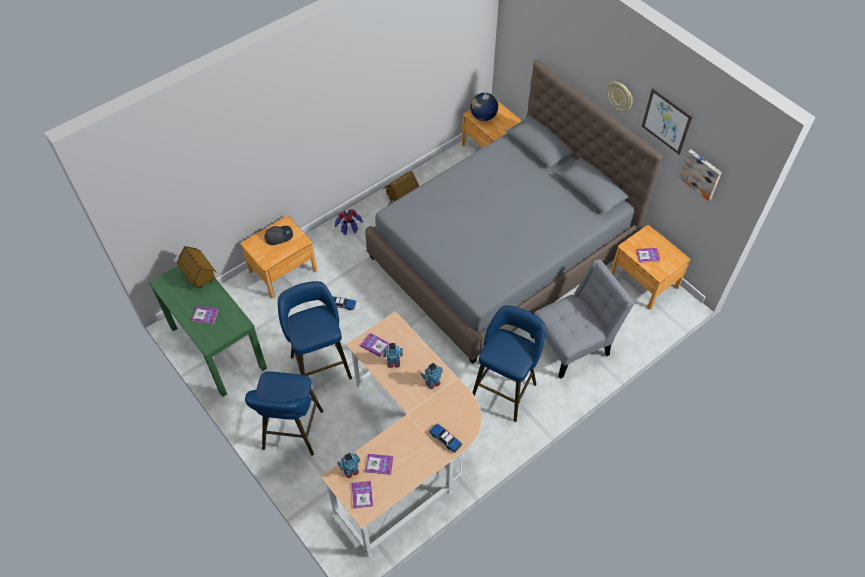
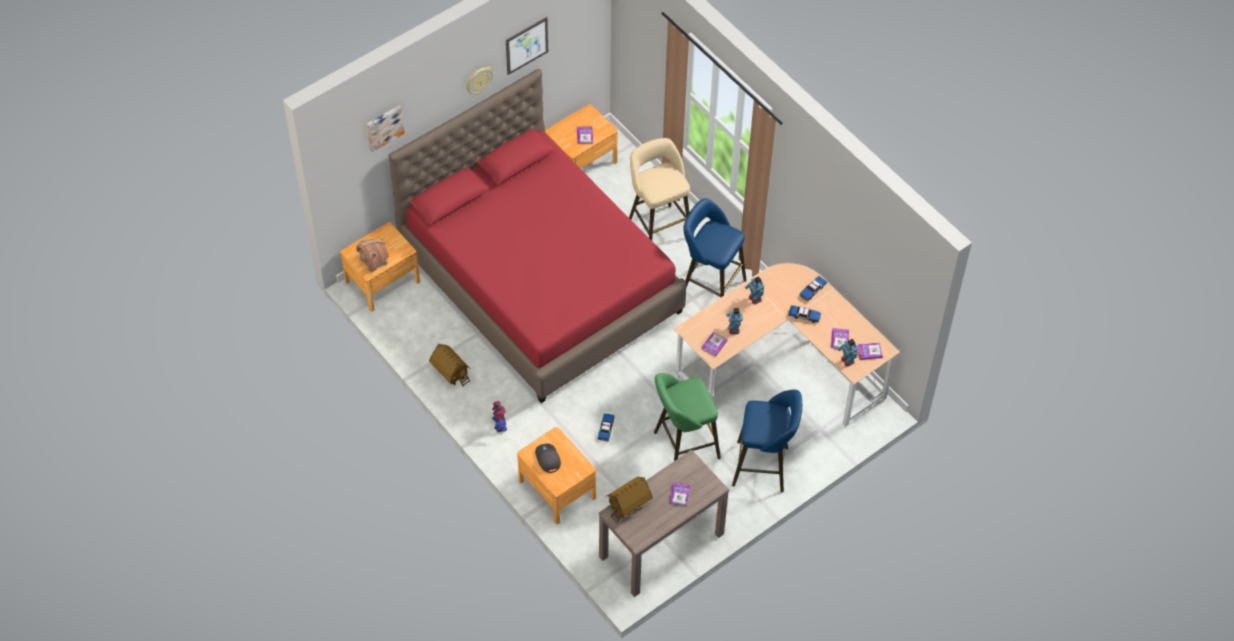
camera: 90 degrees left, 0 degrees up
(217, 347) = (661, 546): green console table -> brown console table
(319, 364) = (683, 446): blue stool -> green stool
(411, 429) = (804, 316): none -> toy car
(483, 117) = (373, 261): globe -> toy house
(502, 253) = (540, 280): grey bed -> red bed
(574, 343) = (657, 227): grey chair -> beige stool
(701, 174) = (570, 41): picture -> picture (384, 127)

